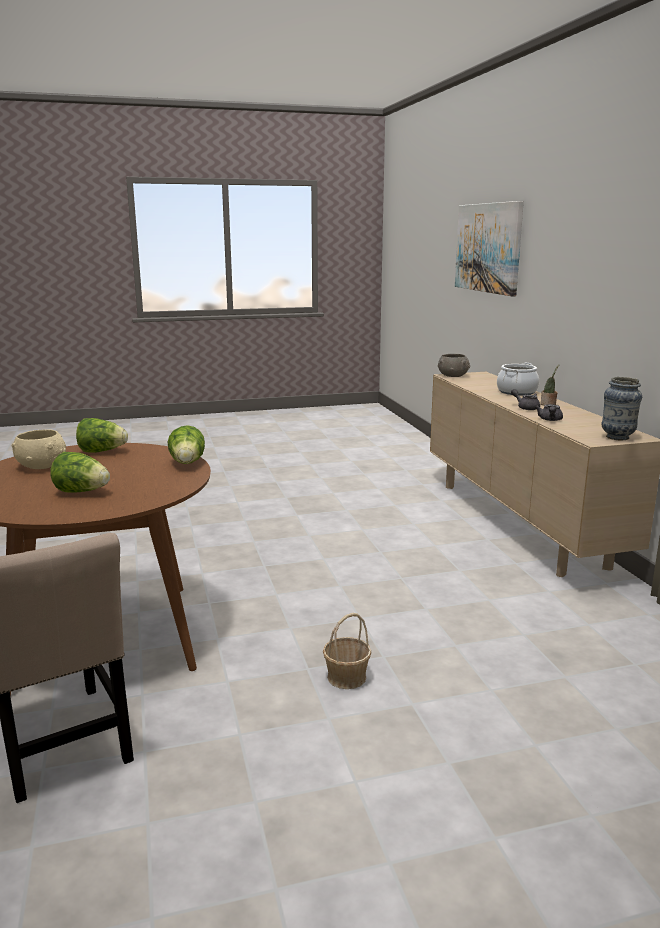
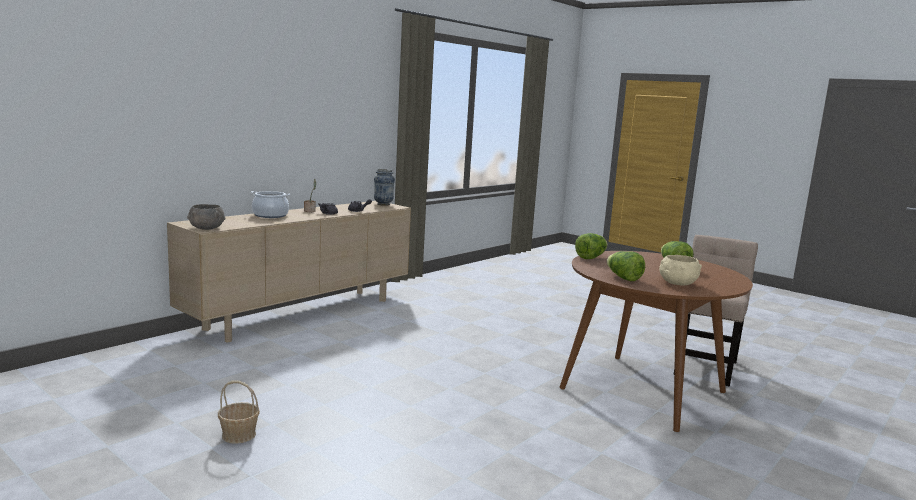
camera: 125 degrees left, 5 degrees down
(346, 677) = (559, 328): basket -> basket (239, 435)
(488, 248) = (134, 88): picture -> none

